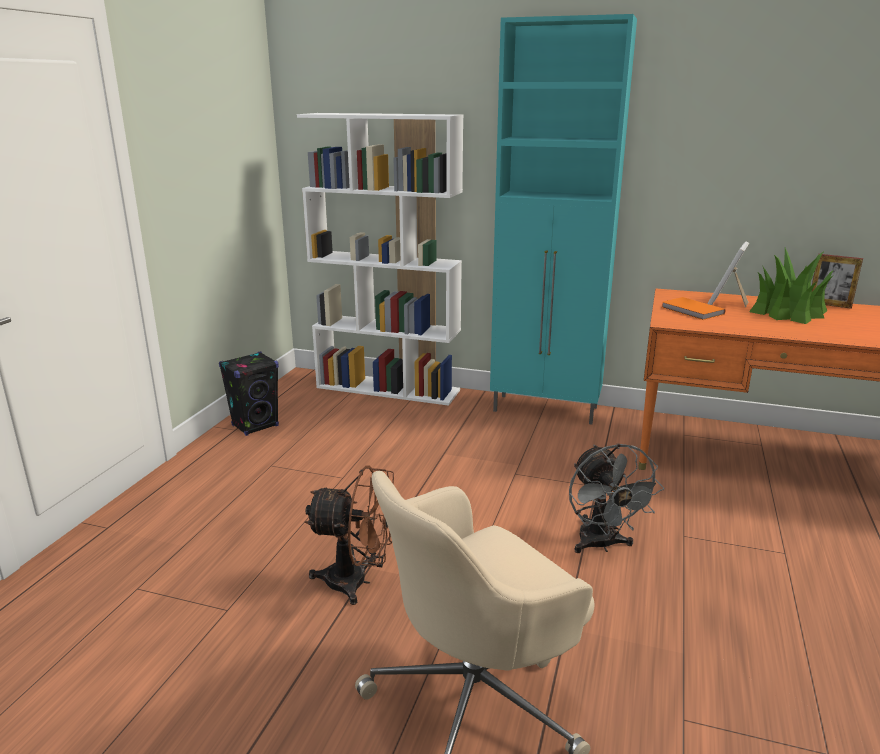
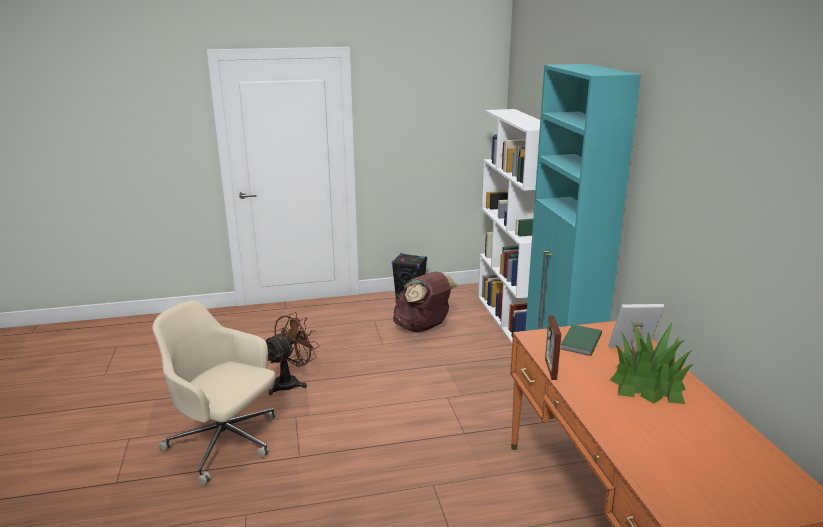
camera: 60 degrees right, 0 degrees up
(340, 439) = (423, 328): none -> brown backpack
(357, 582) = (291, 382): brown fan -> brown fan turned 120 degrees counterclockwise
(601, 545) = (390, 451): grey fan -> none
(692, 311) = (579, 342): orange book -> green book
(829, 305) = (712, 404): picture frame -> picture frame (550, 369)

